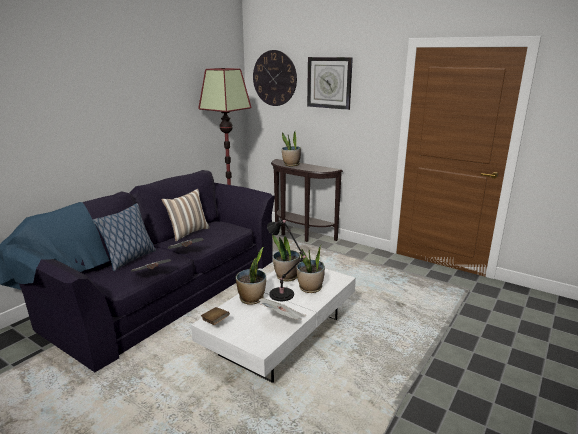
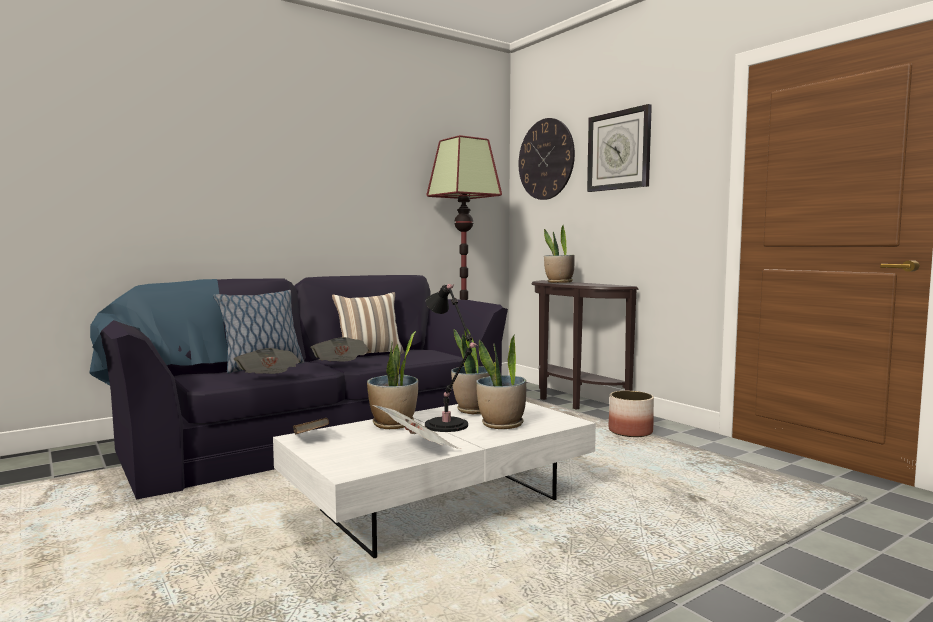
camera: 20 degrees right, 15 degrees down
(345, 257) = (630, 432): none -> planter

